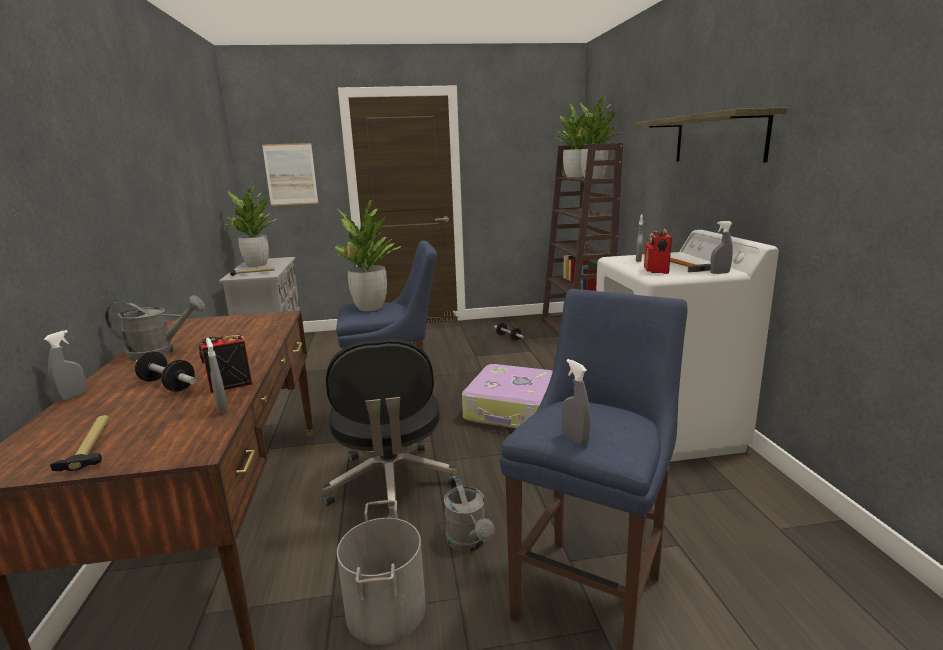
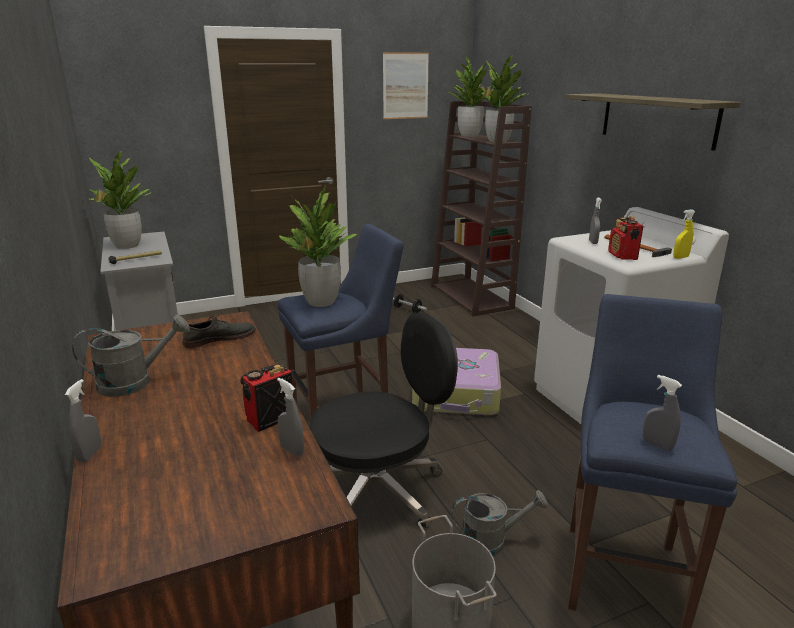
camera: 15 degrees left, 5 degrees up
(91, 447) = (191, 517): hammer -> none
(167, 385) = (194, 426): dumbbell -> none
(256, 327) = (220, 338): none -> grey shoe
(291, 174) = (147, 130): picture -> picture (405, 86)
(391, 484) = (379, 490): black office chair -> black office chair turned 90 degrees counterclockwise
(469, 542) = (491, 541): grey watering can -> grey watering can turned 60 degrees counterclockwise
(719, 273) = (680, 257): grey spray bottle -> yellow spray bottle

